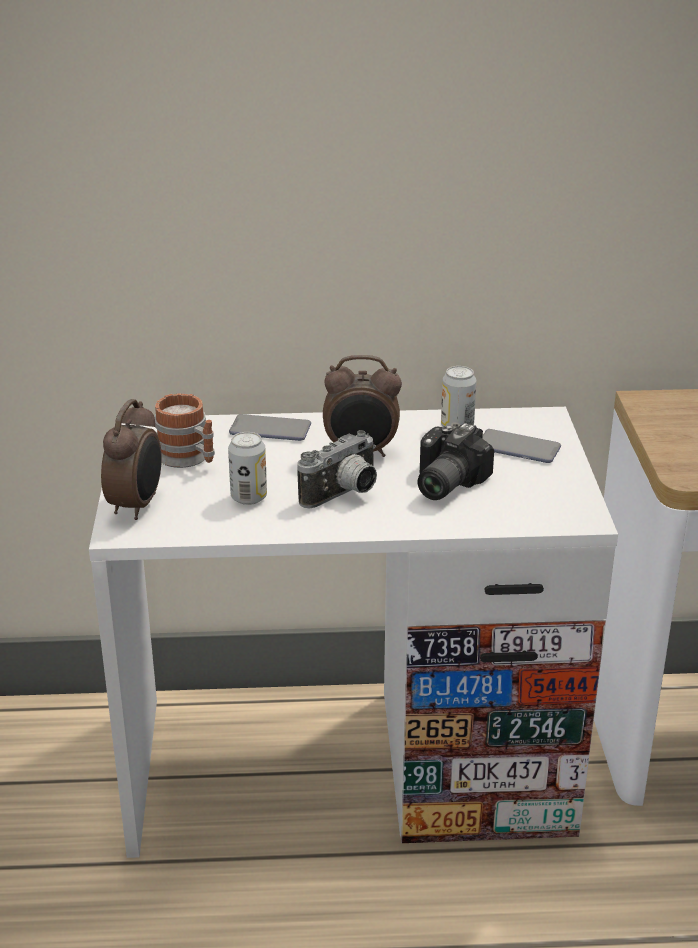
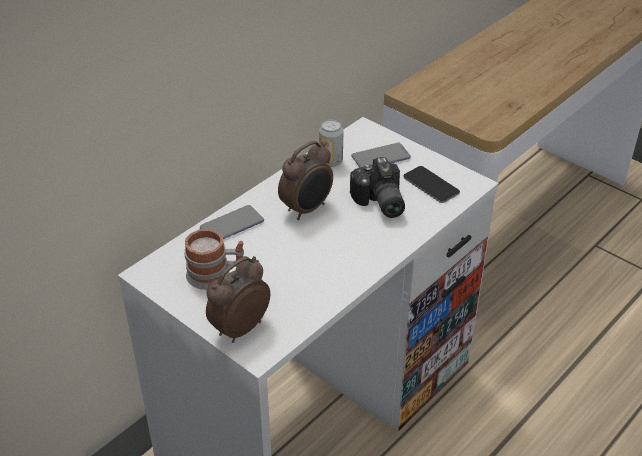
camera: 45 degrees left, 10 degrees up
(137, 505) = (239, 328): alarm clock -> alarm clock turned 105 degrees counterclockwise
(249, 497) = (294, 279): can -> none
(344, 495) = (342, 243): camera -> none
(530, 496) = (431, 185): none -> phone

